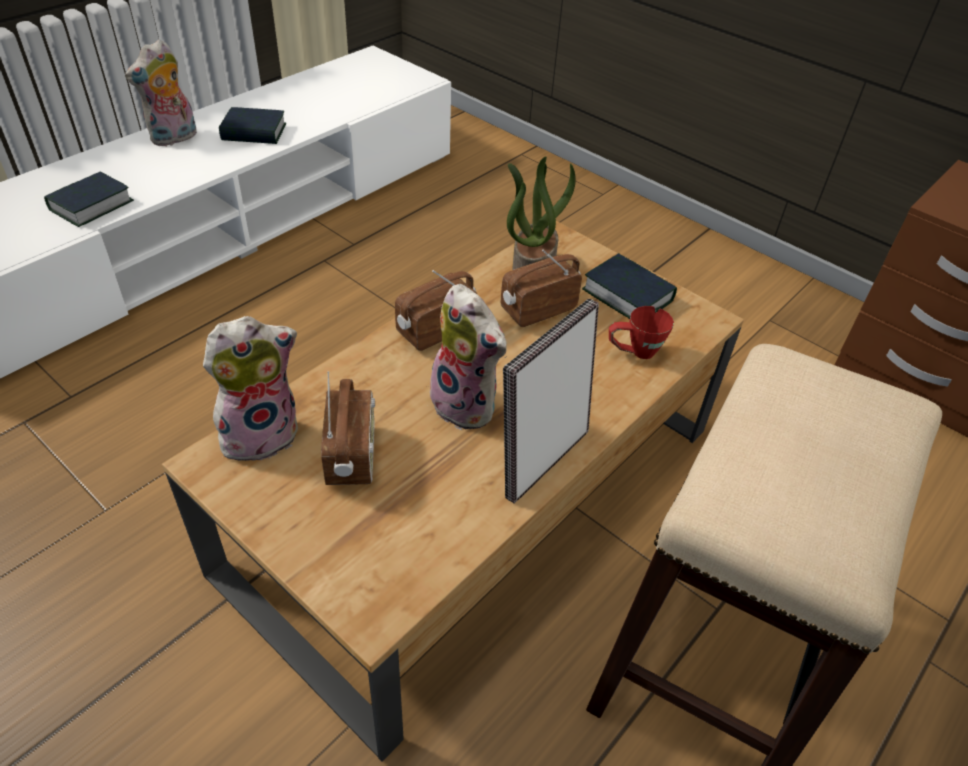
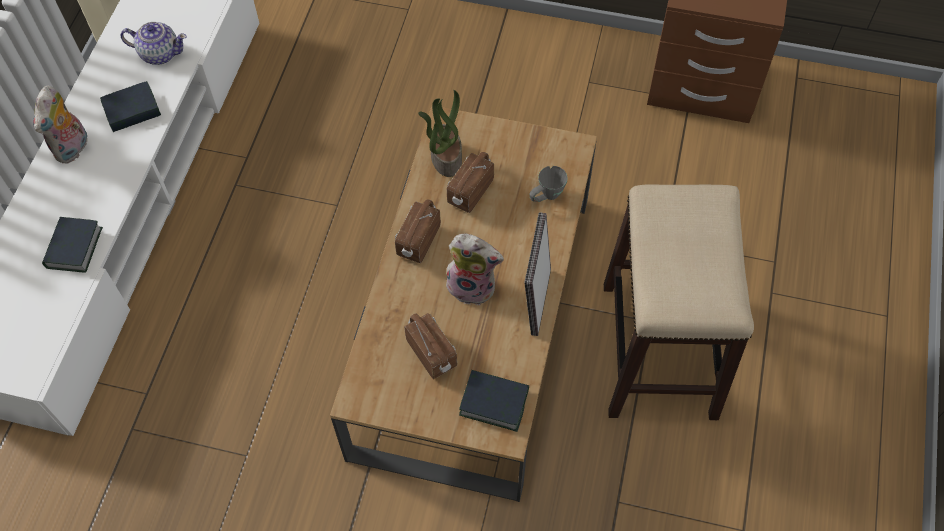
camera: 25 degrees left, 15 degrees up
(261, 433) = (370, 367): plush toy -> none
(319, 105) = (160, 53): none -> teapot
(627, 295) = (518, 152): book -> book (494, 402)
(633, 353) = (546, 197): red mug -> grey mug

